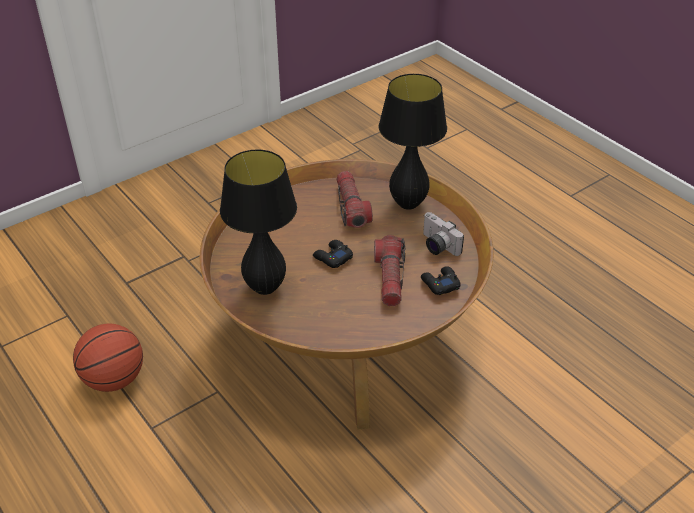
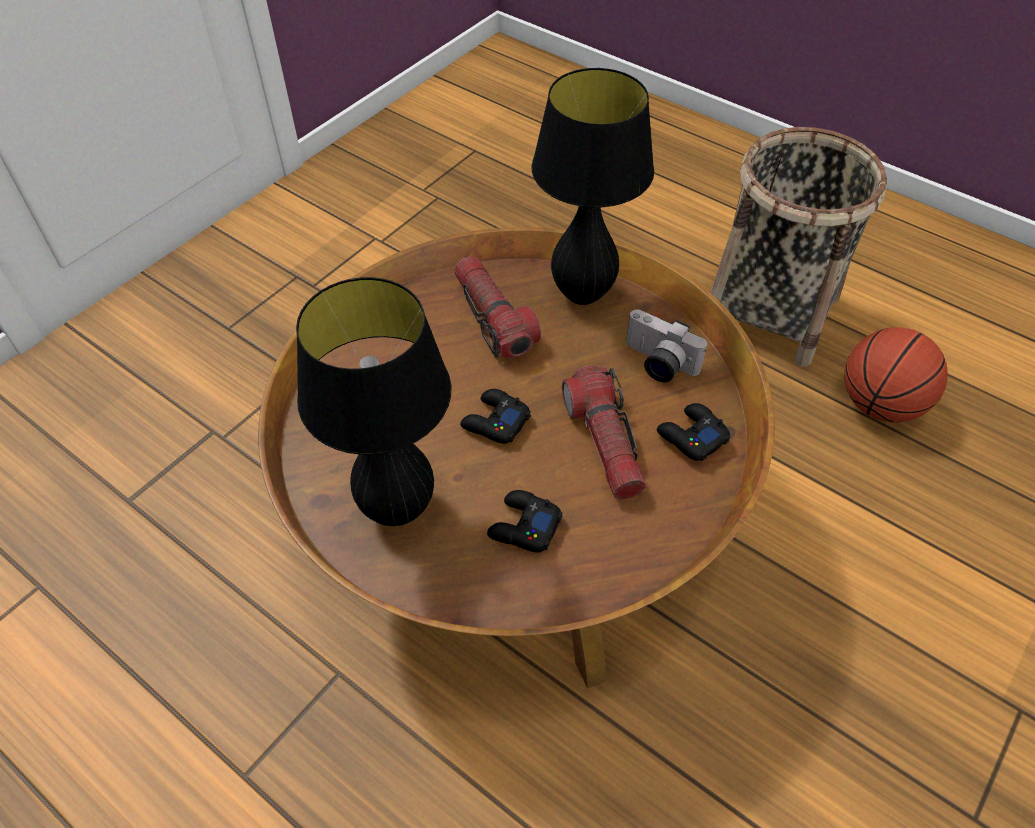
camera: 15 degrees left, 10 degrees up
(114, 379) = (153, 694): basketball -> basketball (879, 404)
(329, 308) = (523, 527): none -> black game controller
(555, 253) = (770, 313): none -> basket

